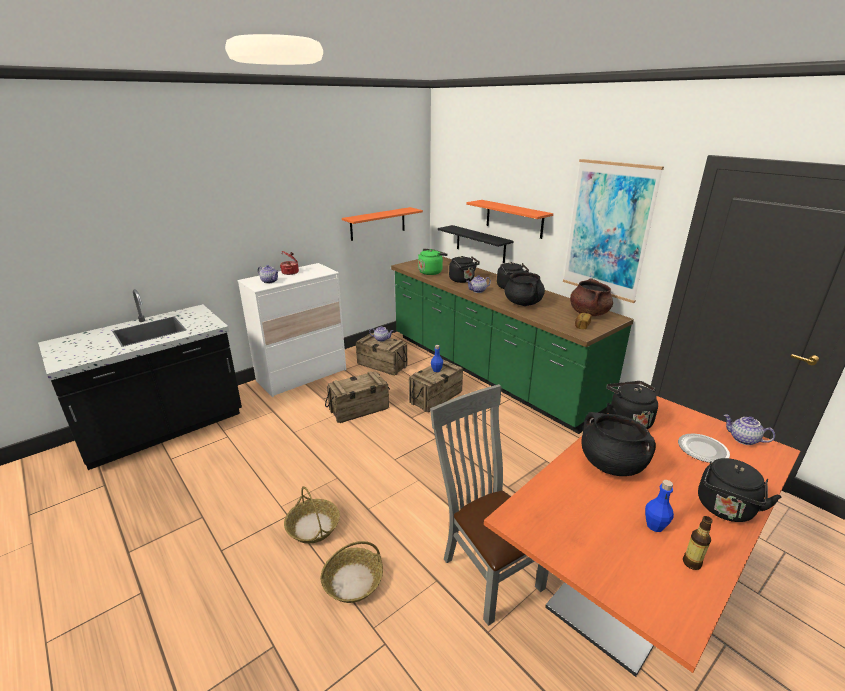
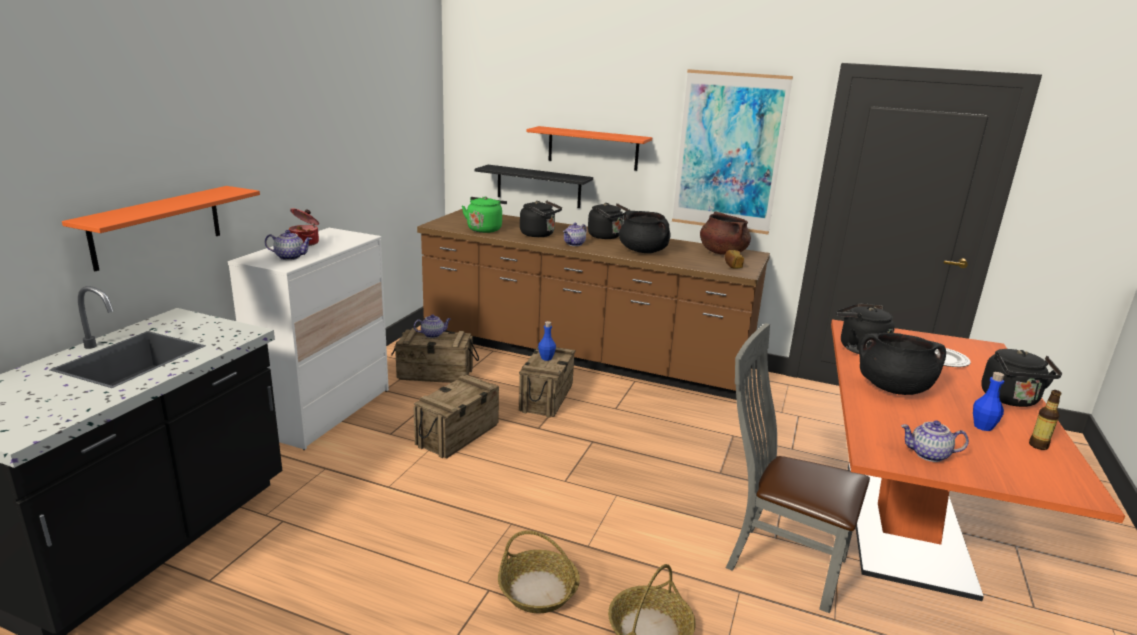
camera: 30 degrees left, 5 degrees down
(378, 223) = (392, 166): orange shelf -> orange shelf (157, 226)
(489, 371) = (582, 355): green counter -> brown counter
(743, 439) = (959, 344): teapot -> teapot (928, 455)

